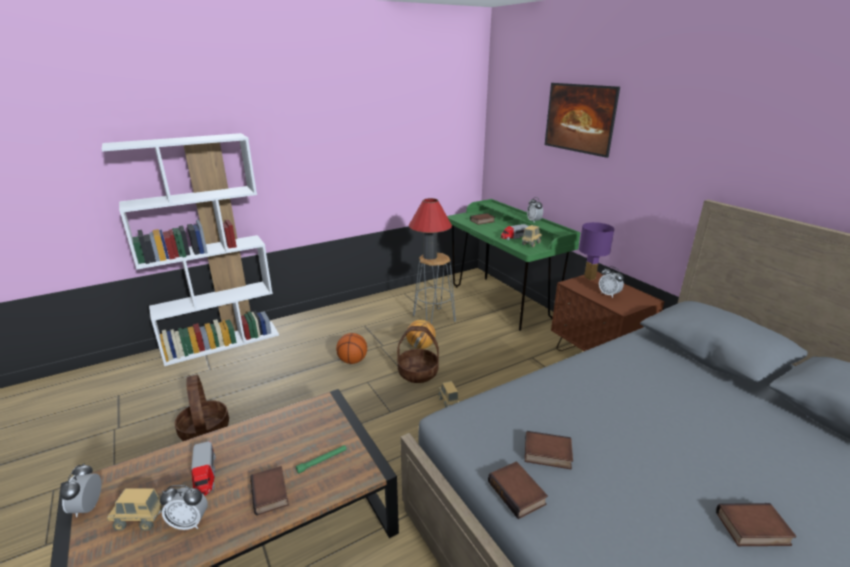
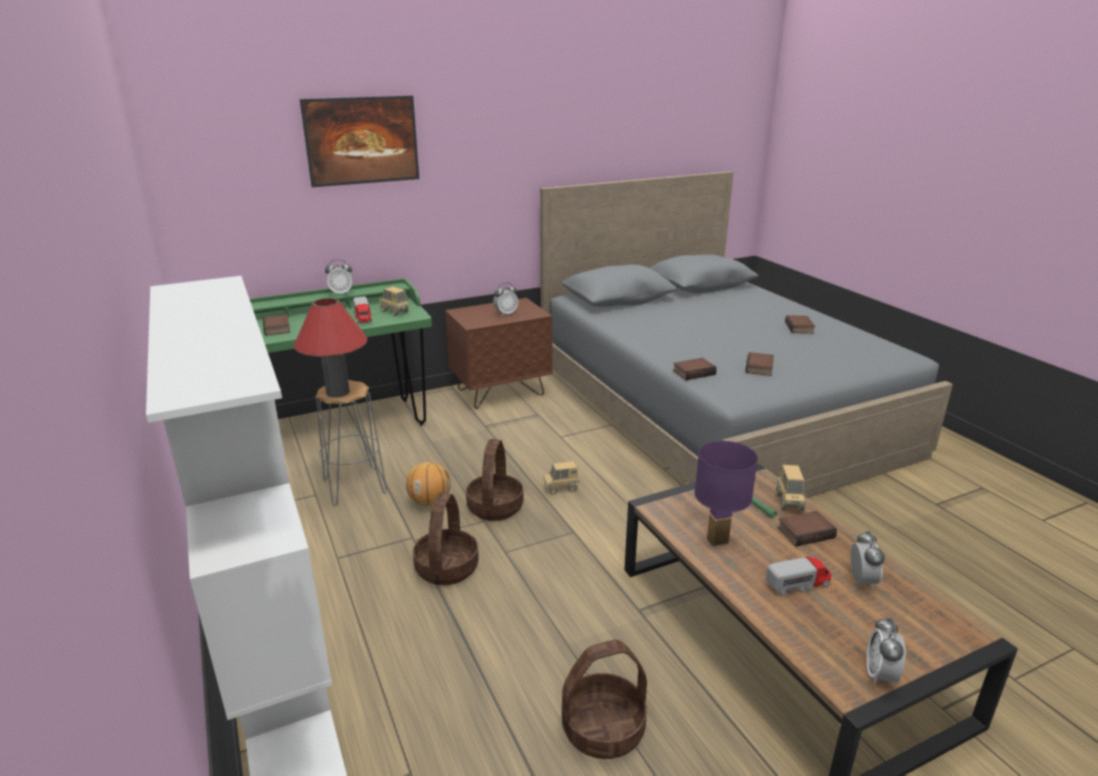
camera: 85 degrees left, 0 degrees up
(88, 507) = (880, 675): alarm clock -> alarm clock turned 105 degrees clockwise
(140, 520) = (876, 620): toy truck -> toy truck (789, 502)
(353, 361) = (446, 568): basketball -> basket
(518, 493) = (803, 381): book -> book (693, 372)
(589, 277) = (461, 315): purple table lamp -> purple table lamp (717, 541)

